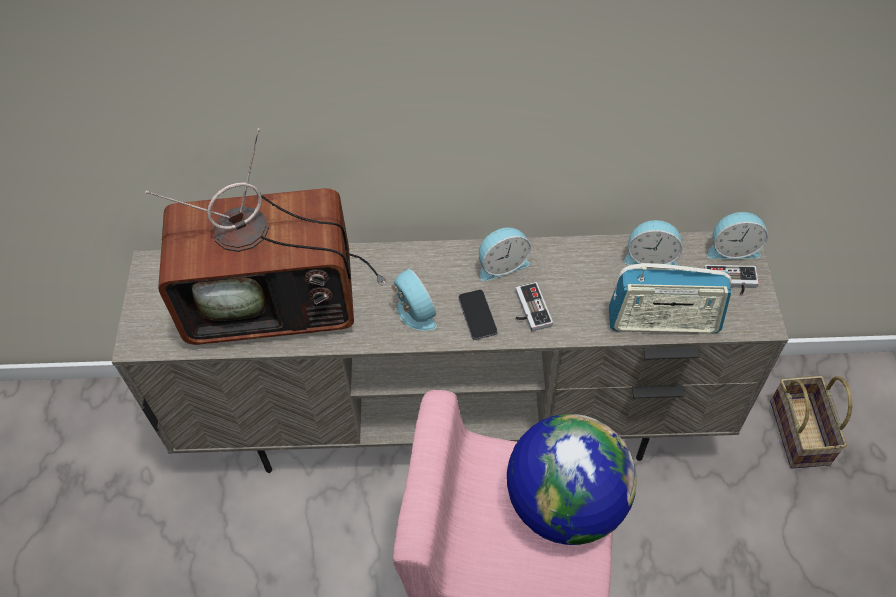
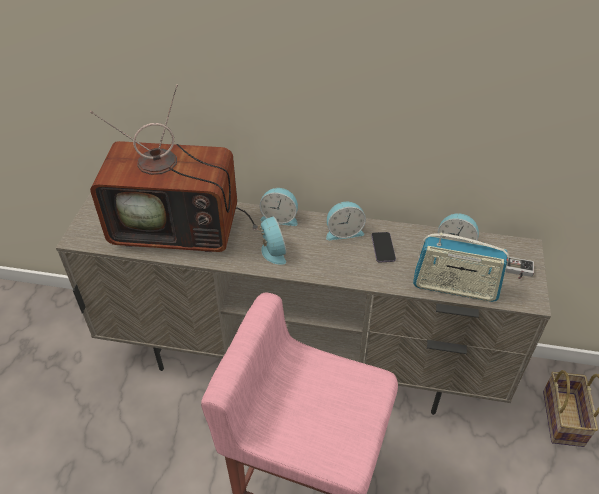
camera: 10 degrees right, 10 degrees down
(477, 315) = (317, 261): phone -> phone (383, 248)
(528, 310) = (355, 263): game controller -> none
(565, 502) = (351, 400): globe -> none
(732, 248) = (518, 248): alarm clock -> alarm clock (280, 218)

